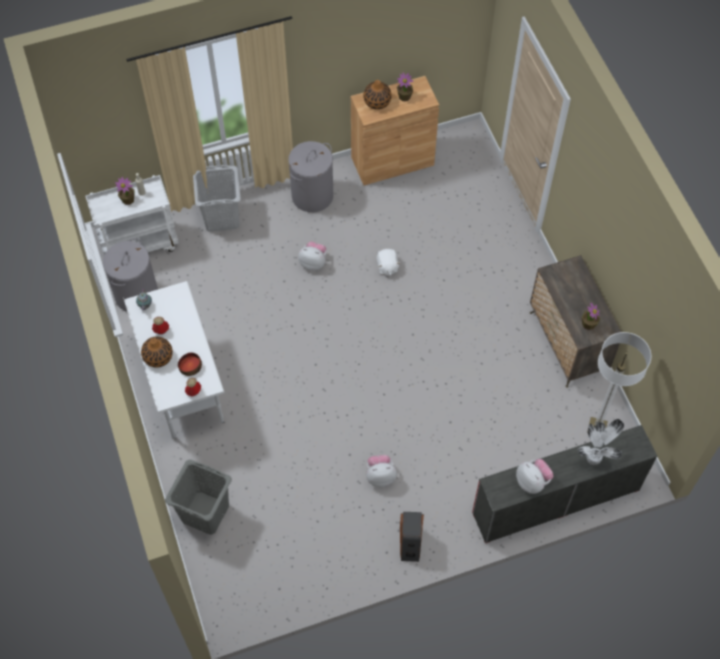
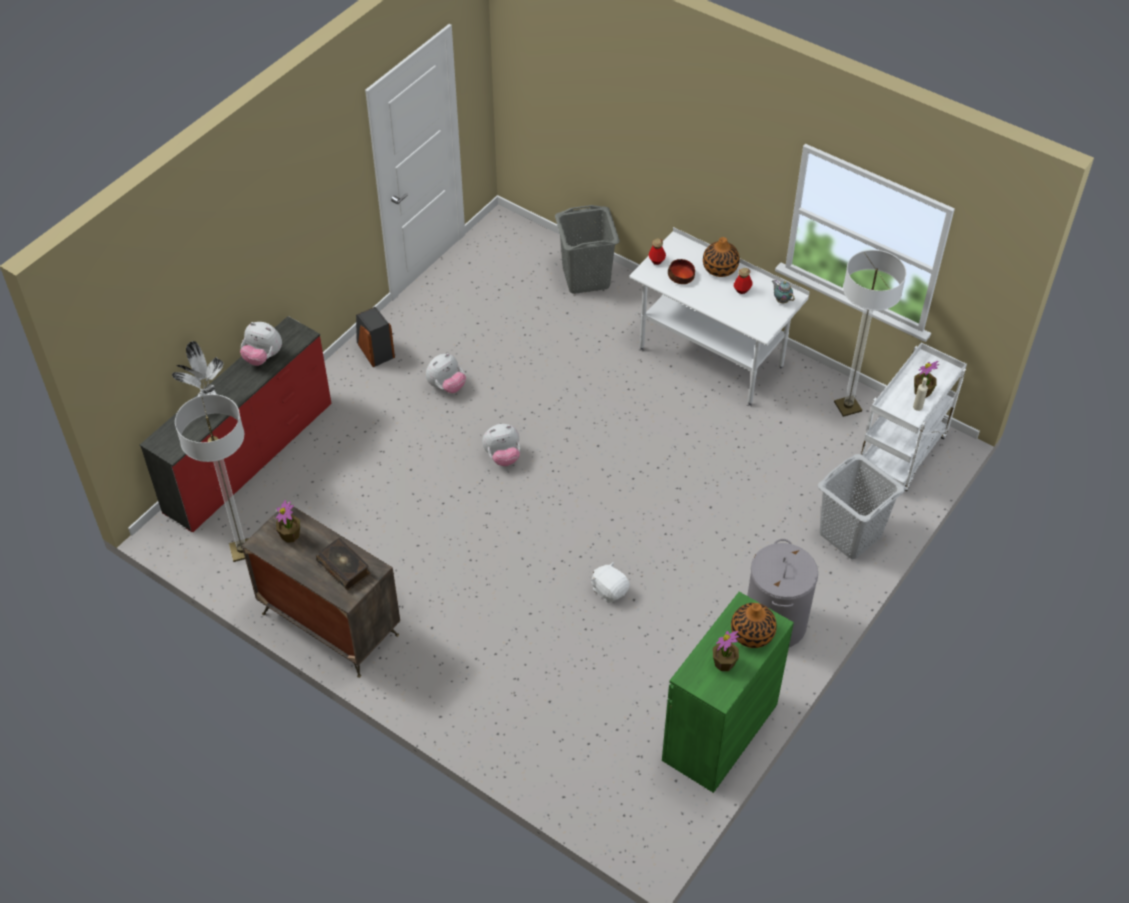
camera: 145 degrees right, 10 degrees down
(136, 294) = (847, 407): grey laundry basket -> floor lamp
(313, 262) = (697, 545): plush toy -> plush toy (503, 457)
(392, 161) = (720, 732): brown cabinet -> green cabinet
(567, 283) = (344, 568): none -> book

